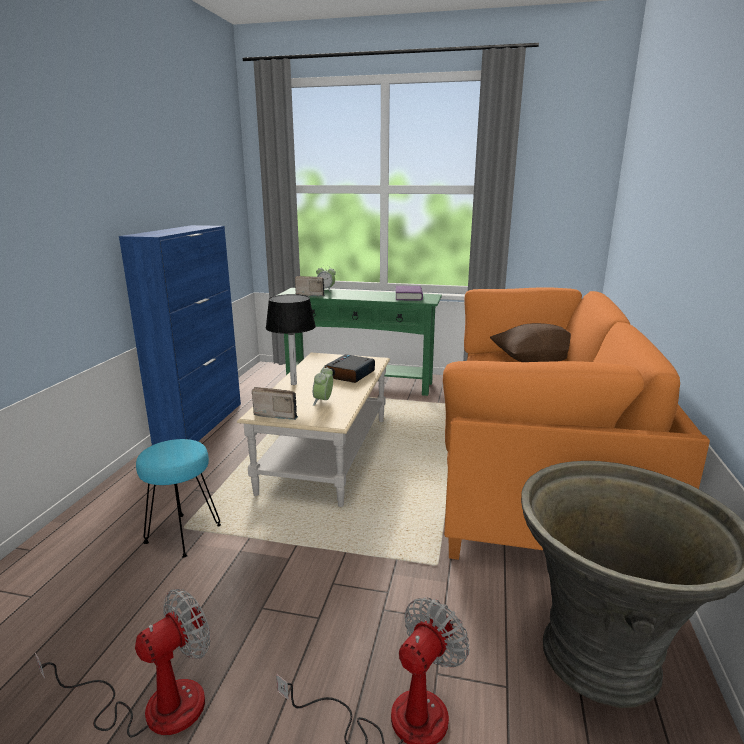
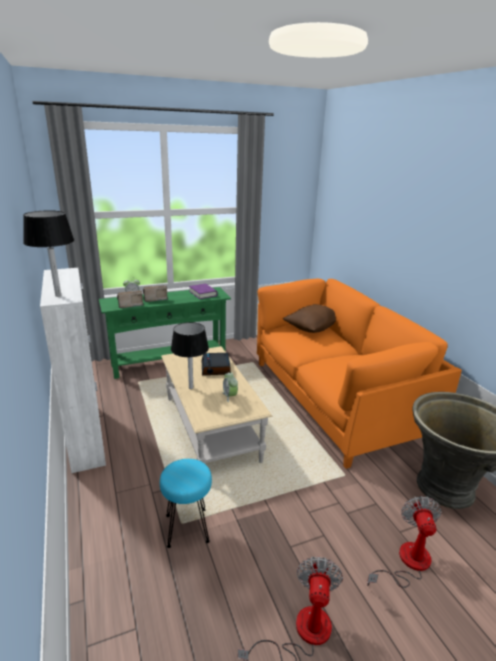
camera: 35 degrees left, 5 degrees up
(151, 233) = (58, 295): none -> black table lamp
(201, 423) = (86, 437): blue cabinet -> white cabinet
(277, 414) = (215, 417): radio -> radio (154, 299)

